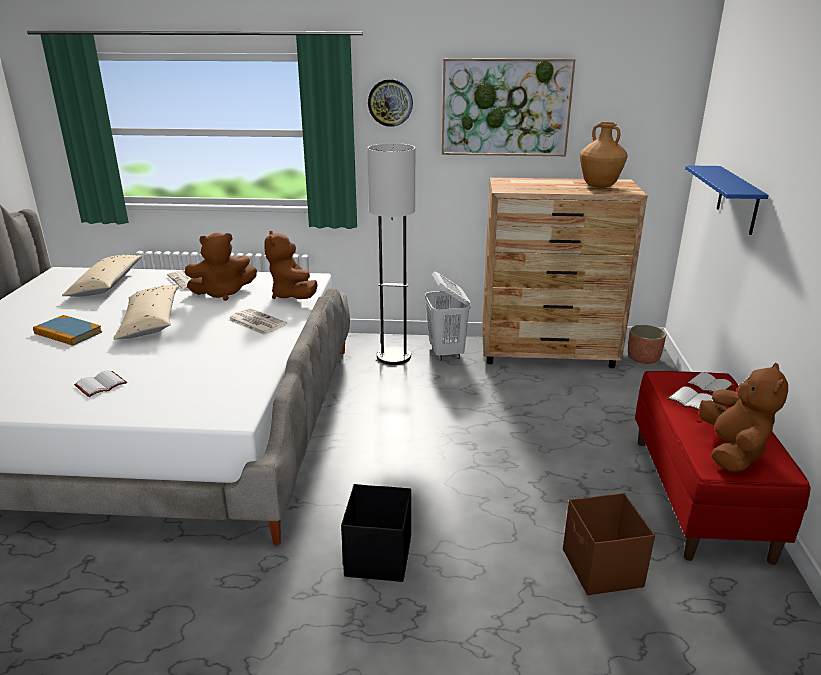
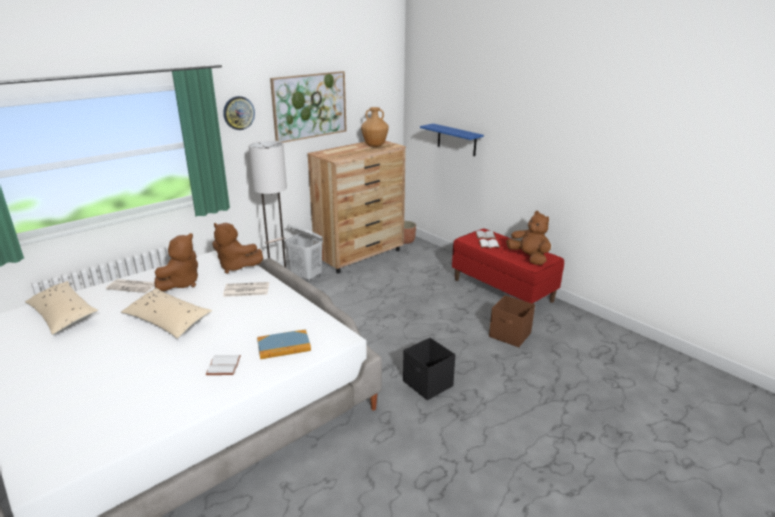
camera: 45 degrees left, 0 degrees up
(68, 333) = (115, 354): book -> book (284, 346)

